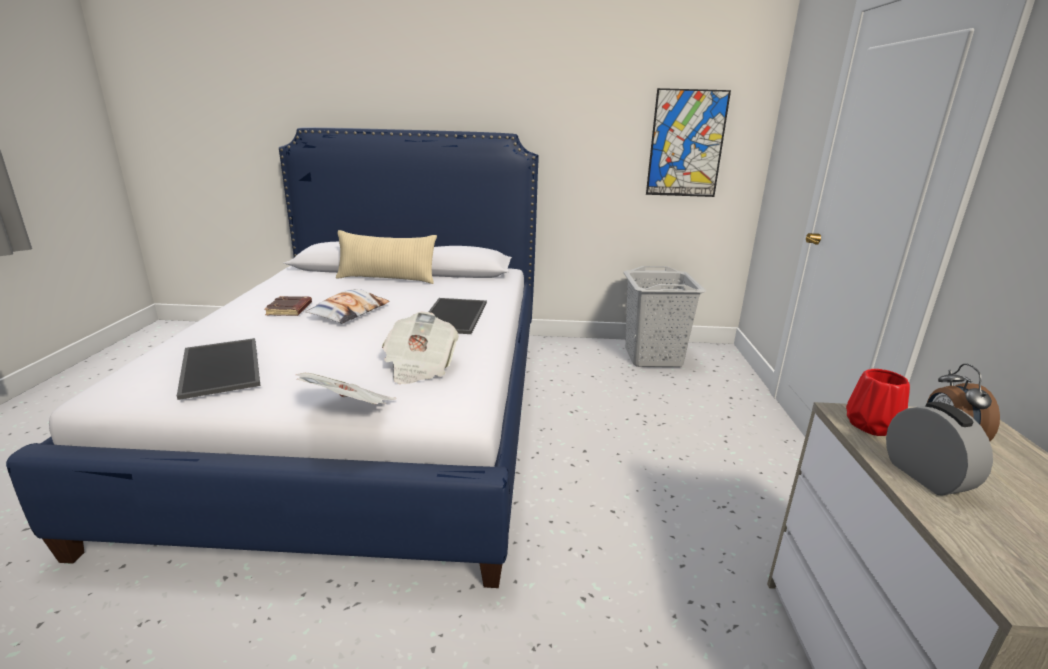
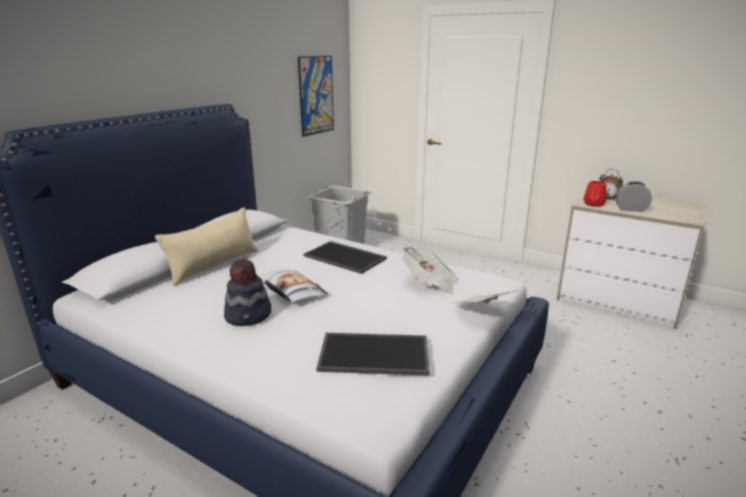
camera: 60 degrees left, 0 degrees up
(290, 310) = (249, 315): brown book -> hat

